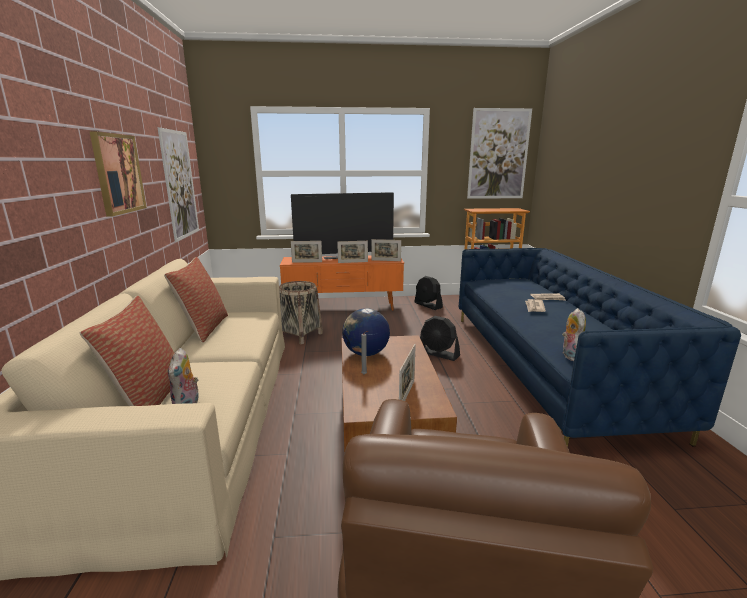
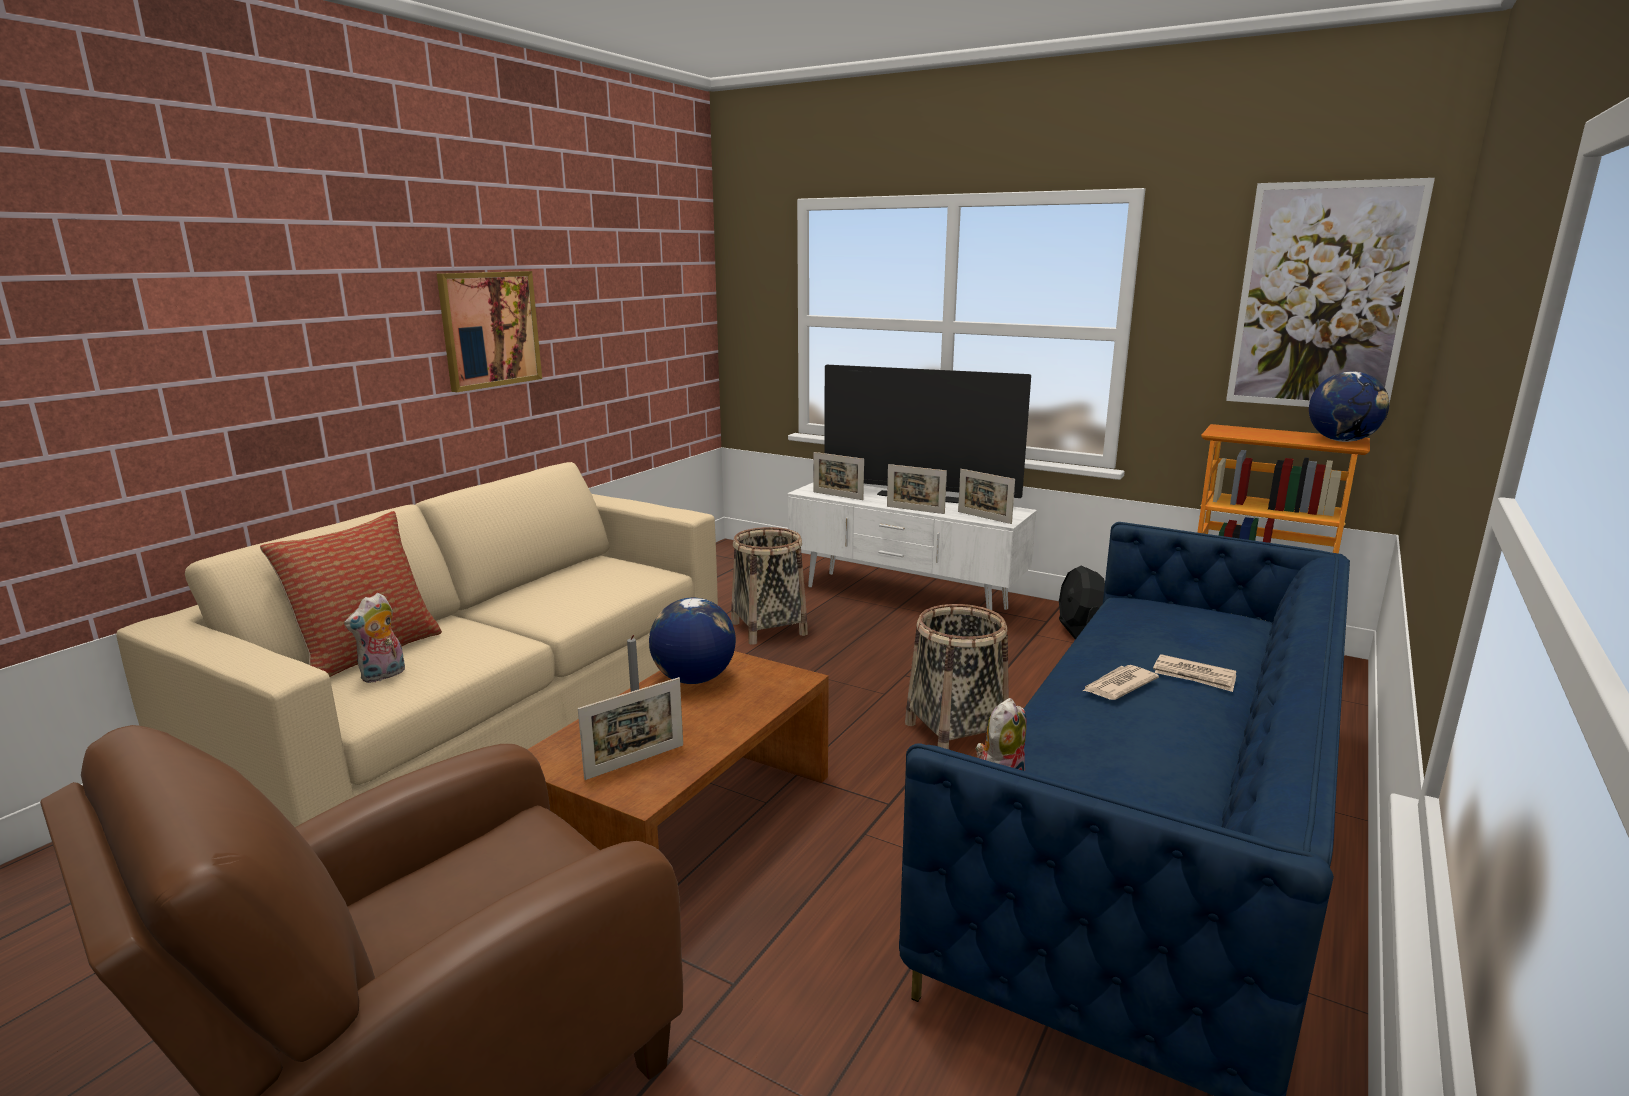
camera: 35 degrees right, 0 degrees up
(180, 185) = (650, 338): picture -> none
(204, 328) = (553, 577): pillow -> none
(343, 308) = (904, 598): orange tv stand -> white tv stand
(438, 354) = (956, 733): black fan -> basket
(515, 209) = (1342, 441): none -> globe

